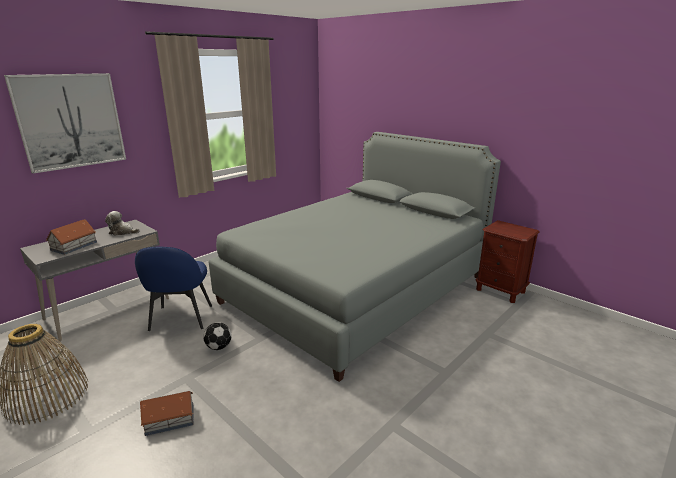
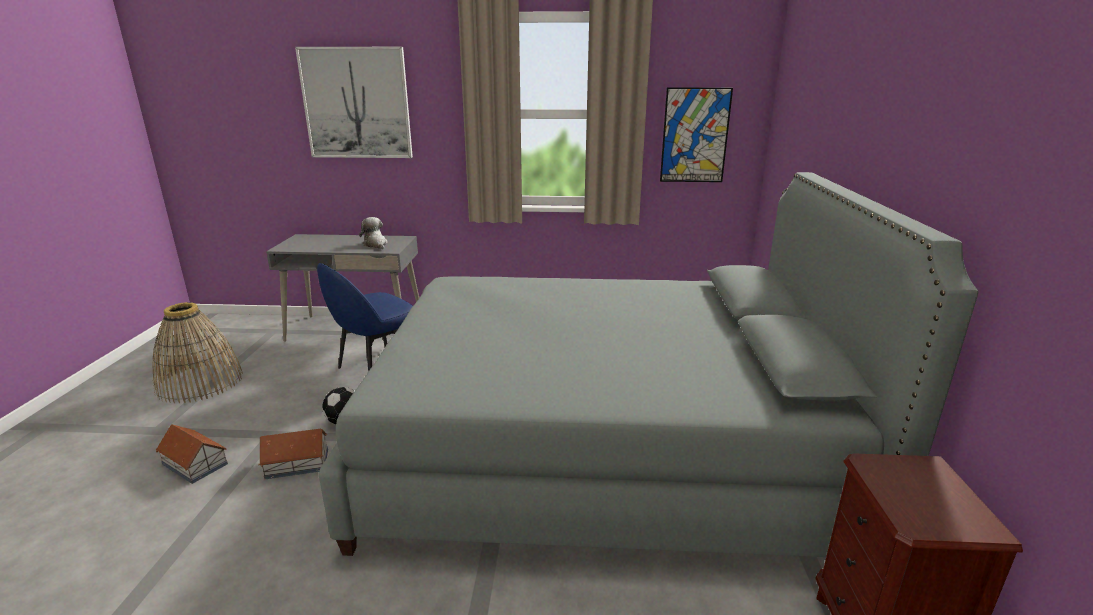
camera: 50 degrees right, 0 degrees up
(74, 246) = (320, 245): toy house -> toy house (298, 463)
(290, 120) = (695, 135): none -> picture

